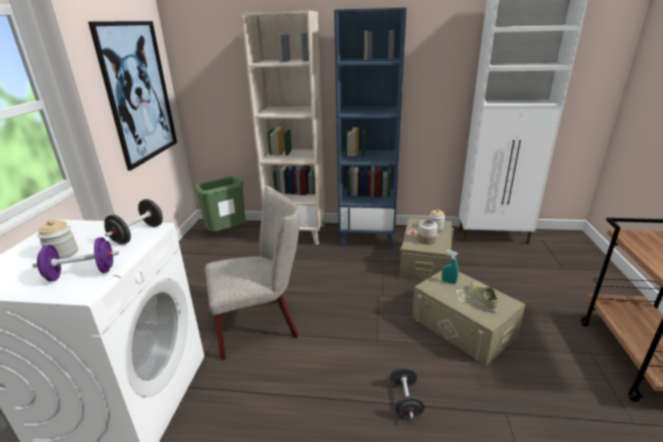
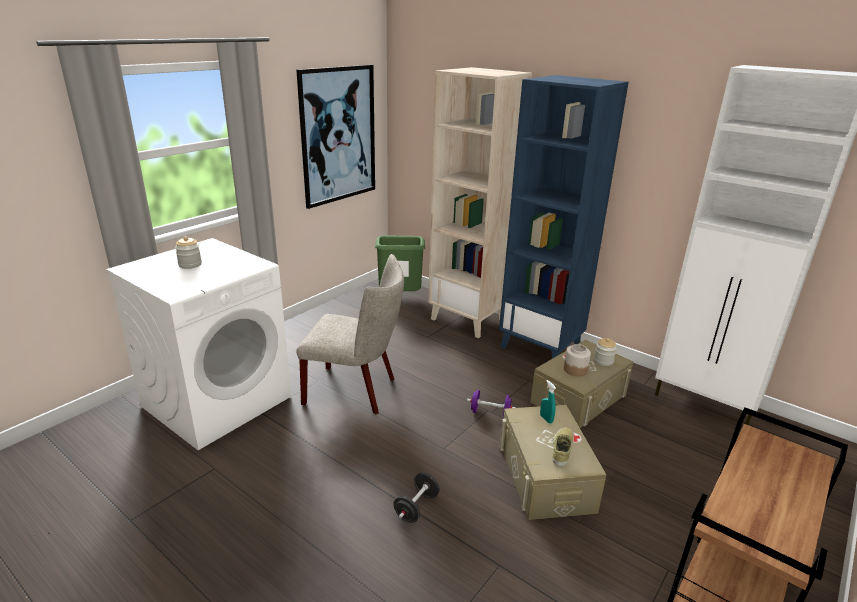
camera: 30 degrees right, 0 degrees up
(82, 274) = (186, 282): purple dumbbell -> purple dumbbell (490, 413)
(138, 234) = (246, 265): black dumbbell -> none

